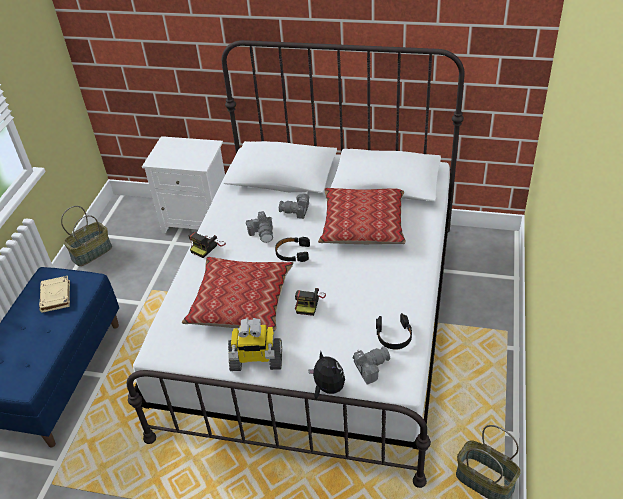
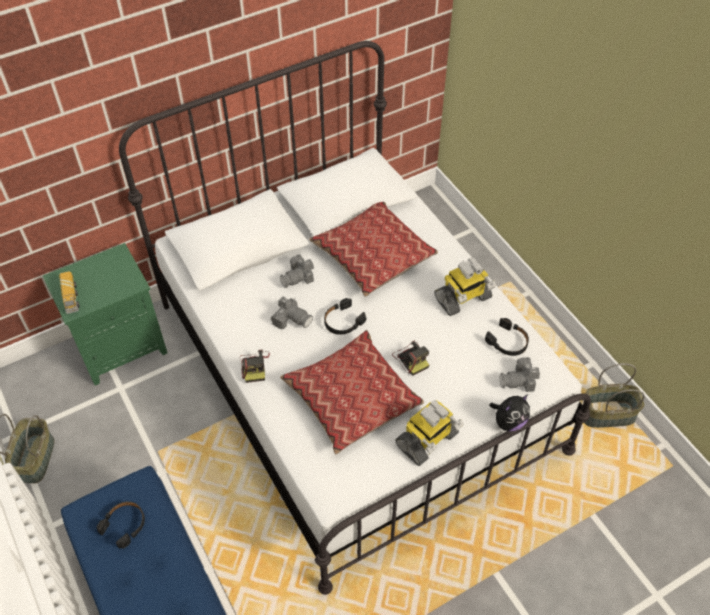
camera: 45 degrees left, 10 degrees up
(56, 296) = (124, 525): beige book -> black headphones
(160, 155) = (71, 298): none -> toy truck
(199, 220) = (121, 346): white nightstand -> green nightstand
(327, 388) = (508, 422): plush toy -> plush toy turned 135 degrees clockwise
(370, 367) = (519, 381): camera -> camera turned 120 degrees counterclockwise
(394, 287) = (463, 299): none -> toy robot

